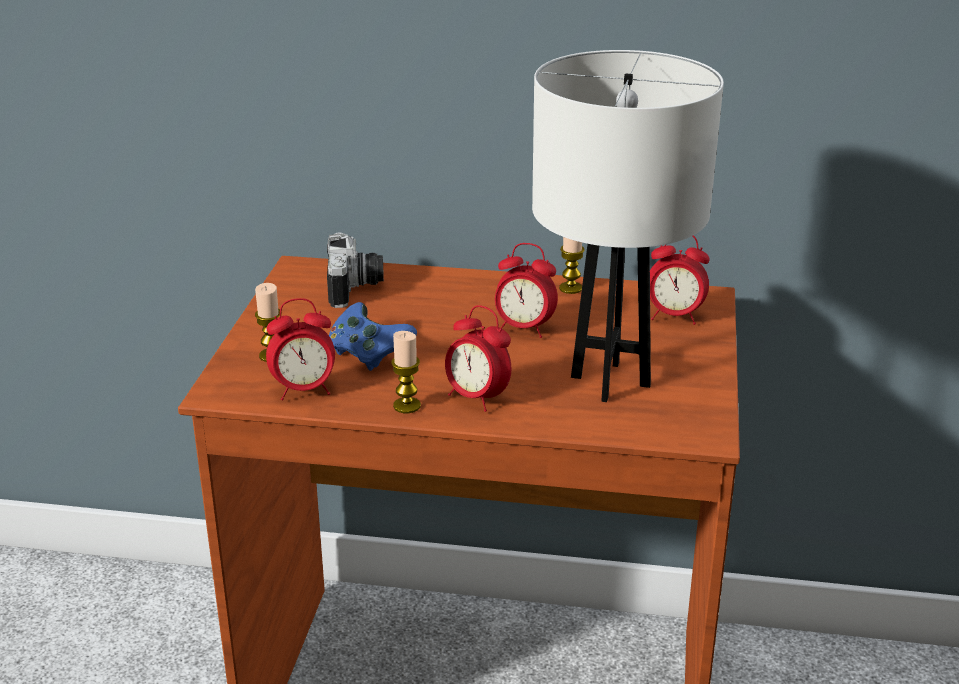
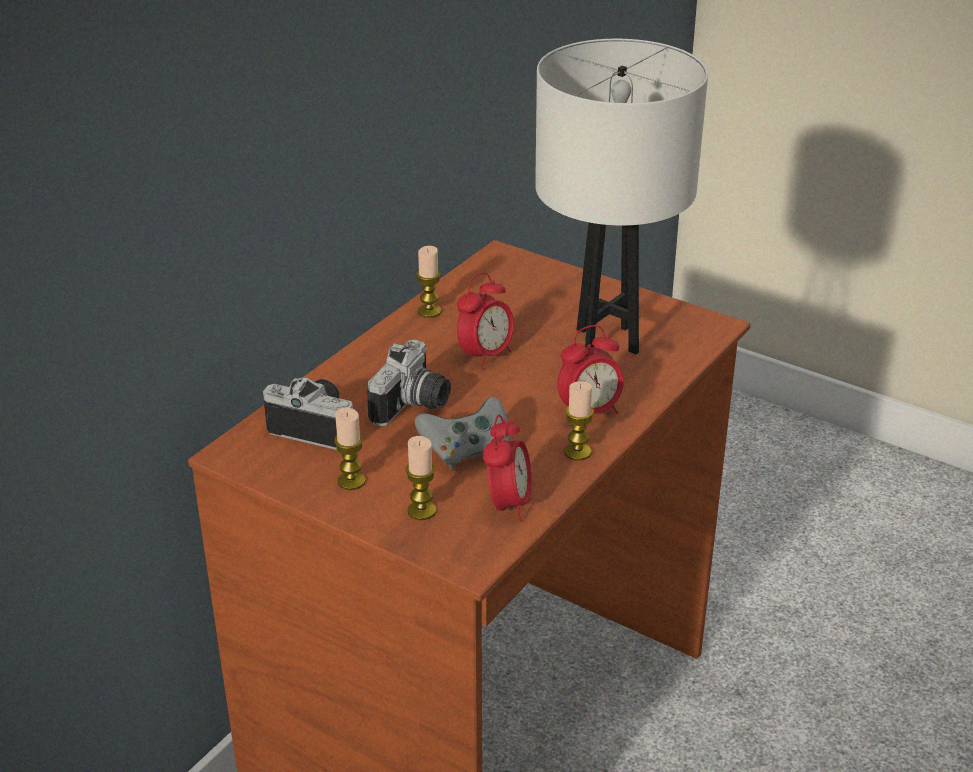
camera: 65 degrees left, 5 degrees up
(293, 318) = (351, 481): none -> candle
(368, 354) = (466, 451): blue game controller -> grey game controller
(417, 317) = (414, 406): none -> camera
(674, 317) = (523, 280): alarm clock -> none

